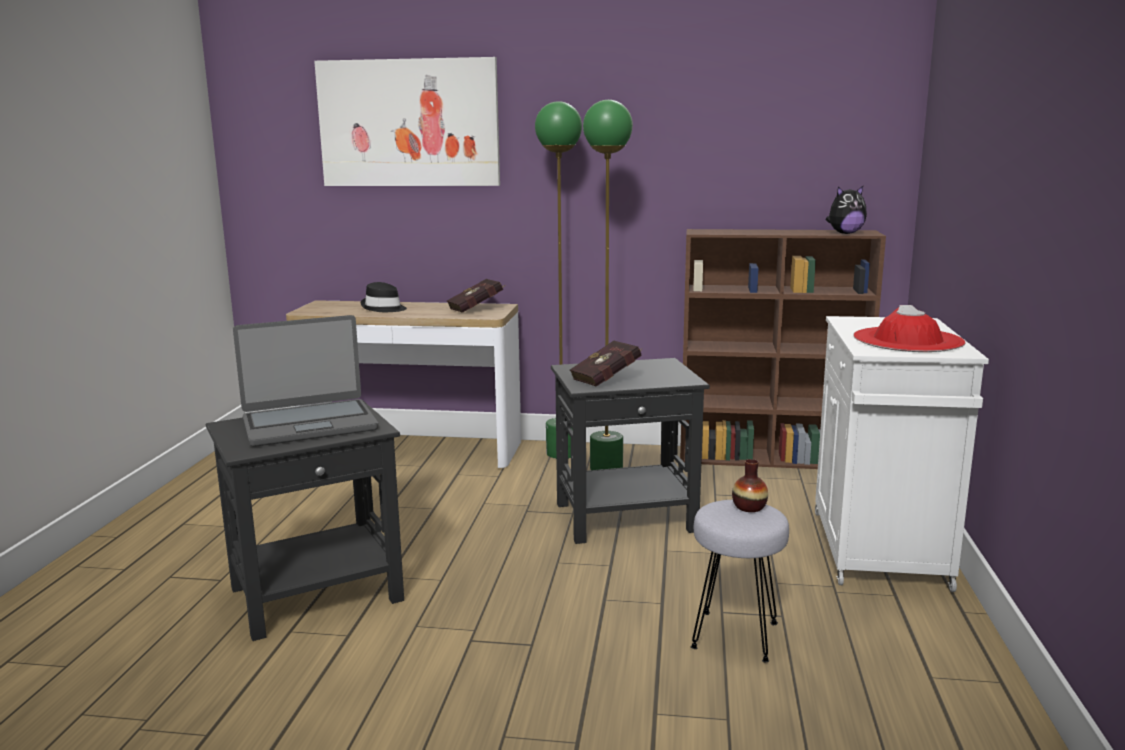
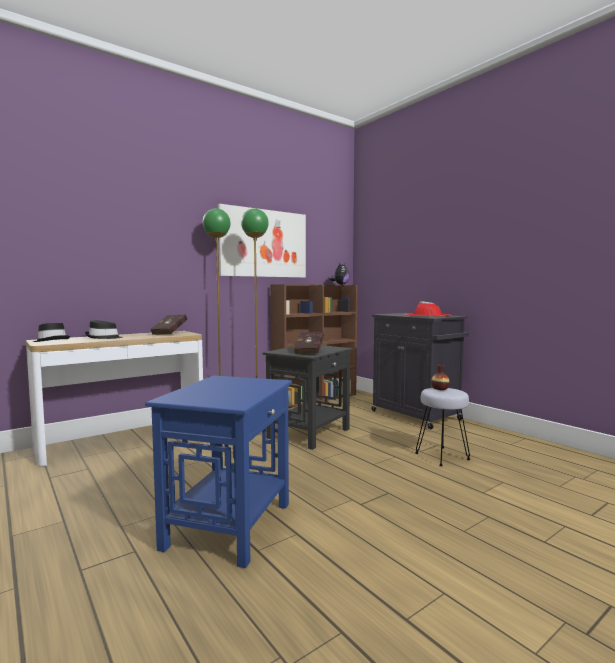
camera: 45 degrees left, 10 degrees down
(309, 424) = (228, 387): laptop -> none
(318, 594) = (230, 524): black side table -> blue side table
(324, 307) = (51, 341): none -> black hat
(409, 123) = (107, 213): picture -> picture (263, 243)
(879, 551) = (417, 416): white cabinet -> black cabinet

